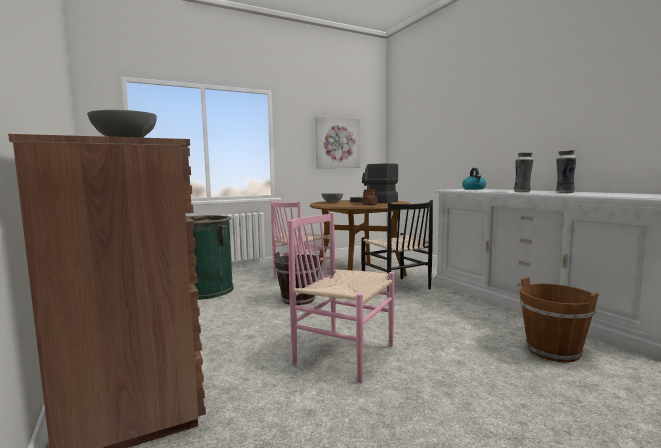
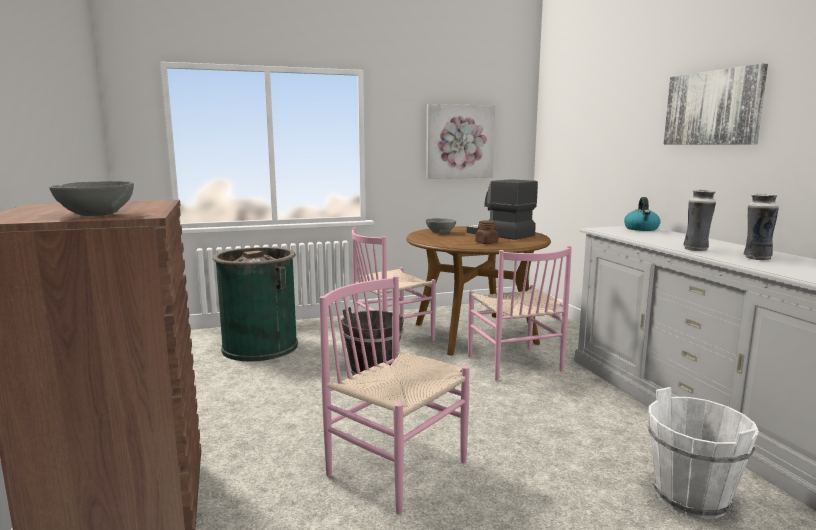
camera: 10 degrees right, 5 degrees up
(397, 288) = (516, 365): black chair -> pink chair
(516, 106) = (713, 108): none -> picture
(553, 351) = (691, 497): brown bucket -> white bucket

